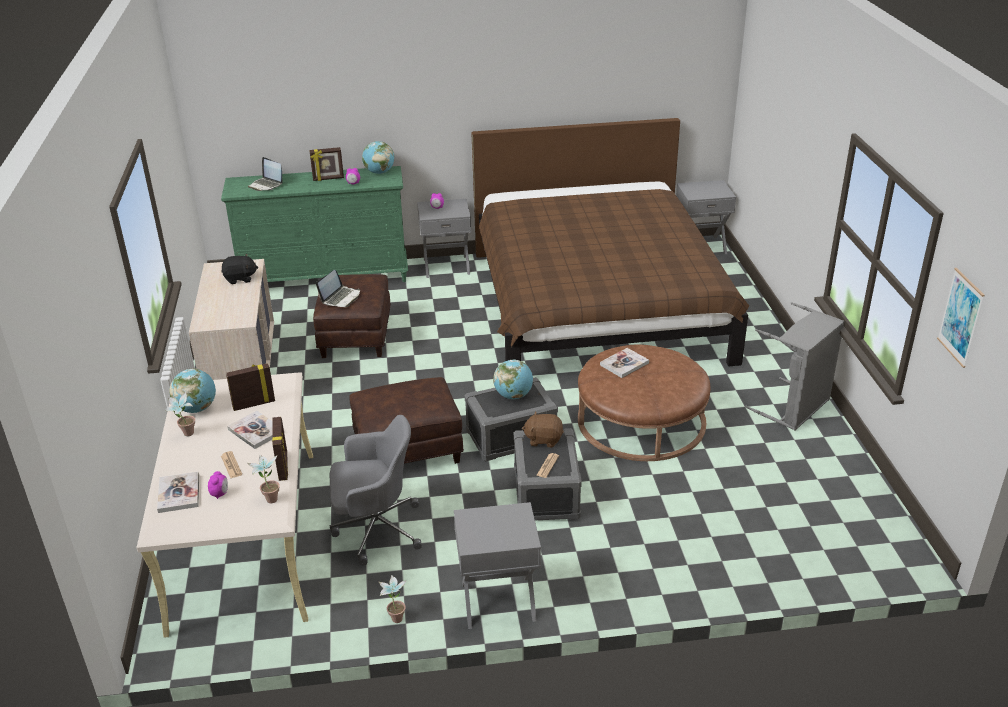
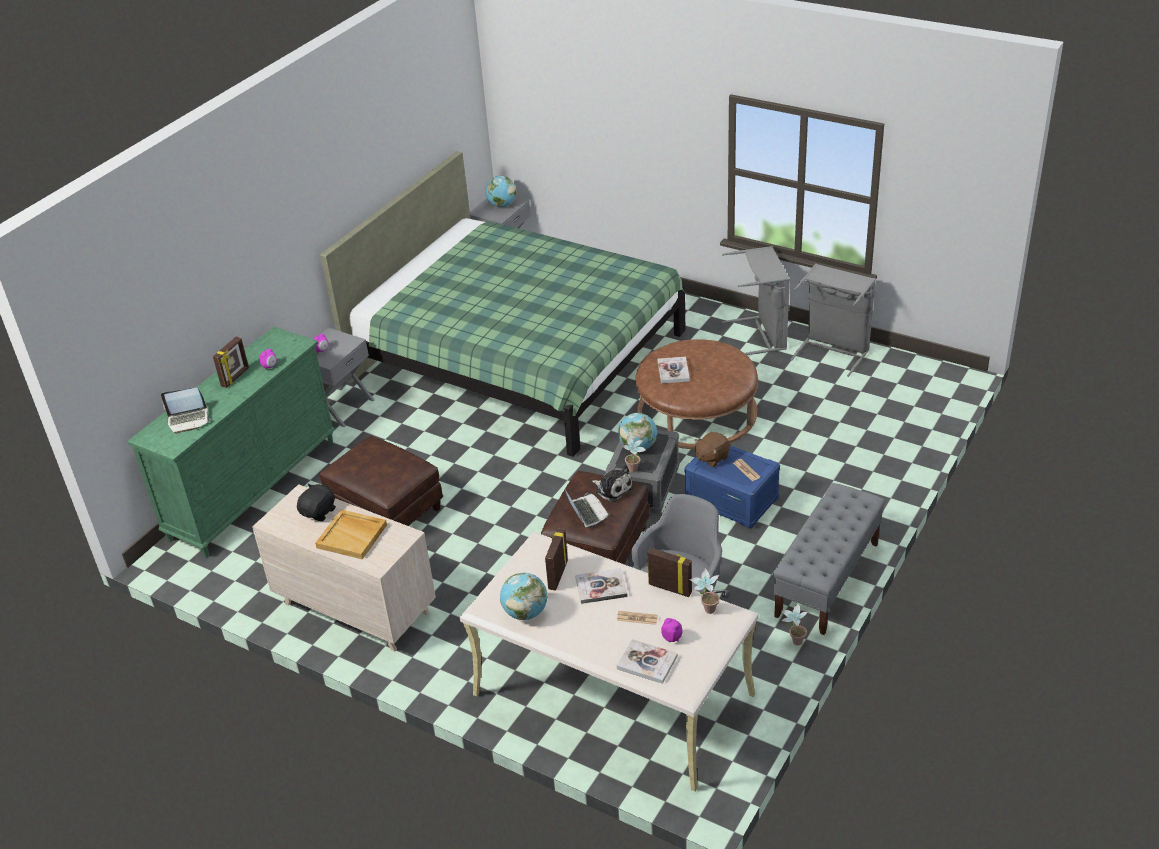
camera: 50 degrees left, 5 degrees up
(186, 435) = (562, 632): potted plant -> potted plant (634, 471)
(225, 302) = (352, 536): none -> beige tray
(340, 298) = (385, 475): laptop -> laptop (586, 512)
(379, 172) = (269, 343): globe -> globe (502, 205)
(429, 401) = (612, 489): none -> plush toy
(498, 602) = (827, 580): grey nightstand -> grey bench
(546, 494) = (732, 500): grey storage box -> blue storage box
(596, 306) = (518, 356): brown bed -> green bed
(833, 459) = (833, 351): none -> grey laundry basket
(960, 317) = (934, 190): picture -> none

